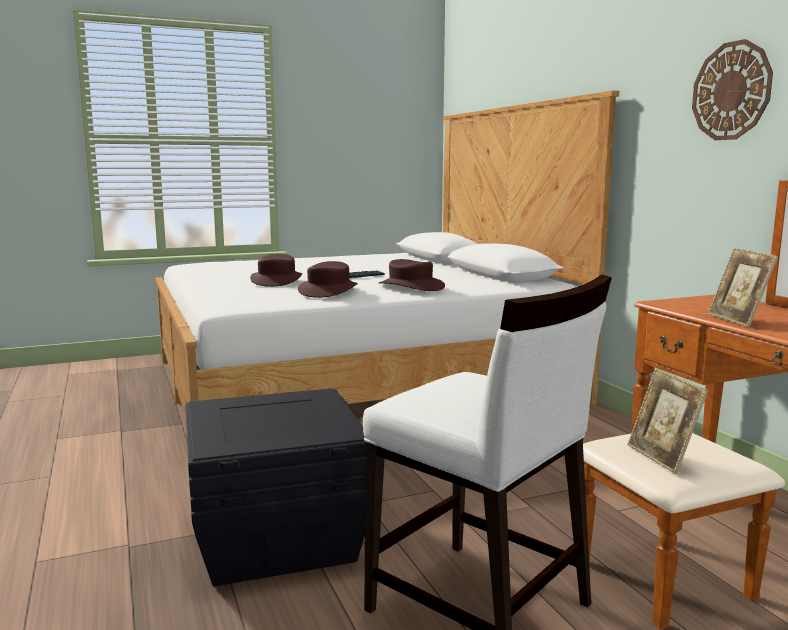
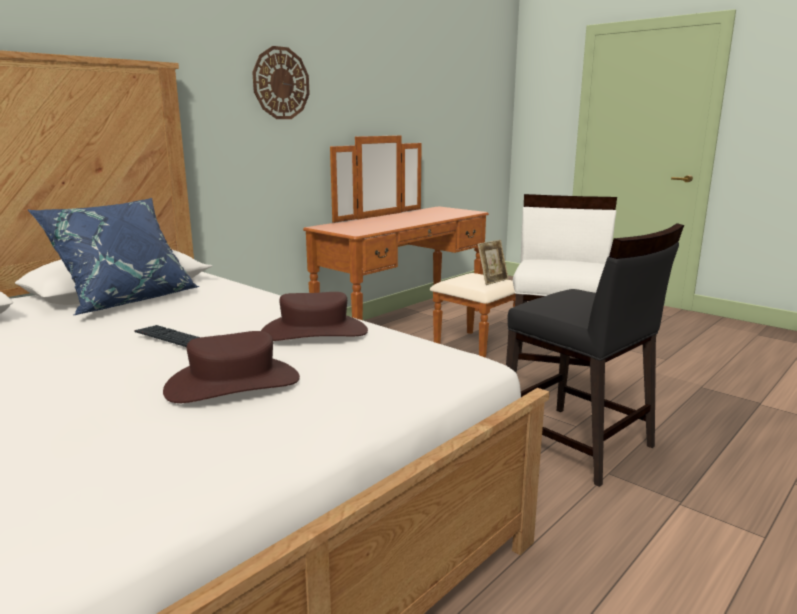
camera: 115 degrees left, 5 degrees up
(278, 536) = (577, 444): black storage box -> black chair
(410, 286) = (251, 306): brown hat -> none
(464, 274) = (125, 300): none -> blue pillow
(737, 320) = (396, 225): picture frame -> none

